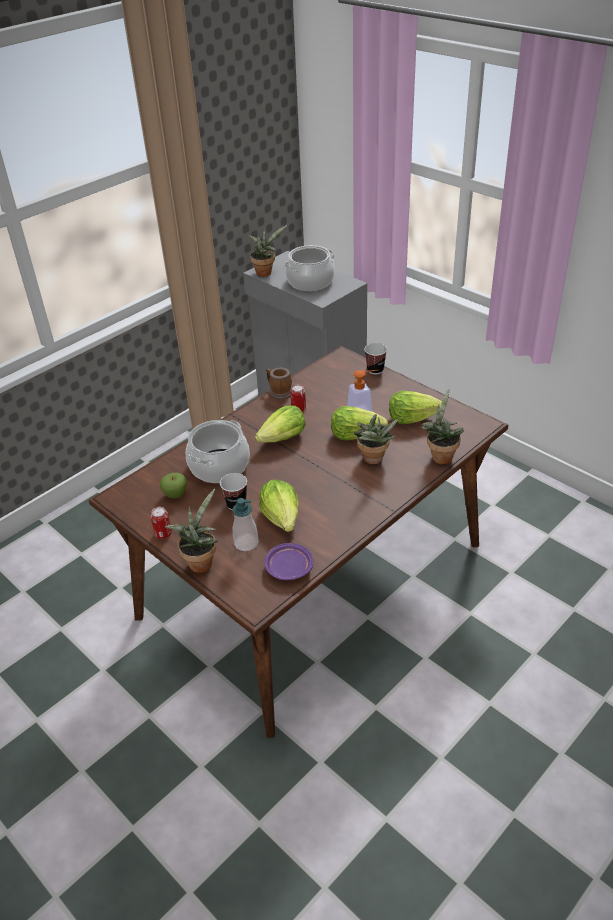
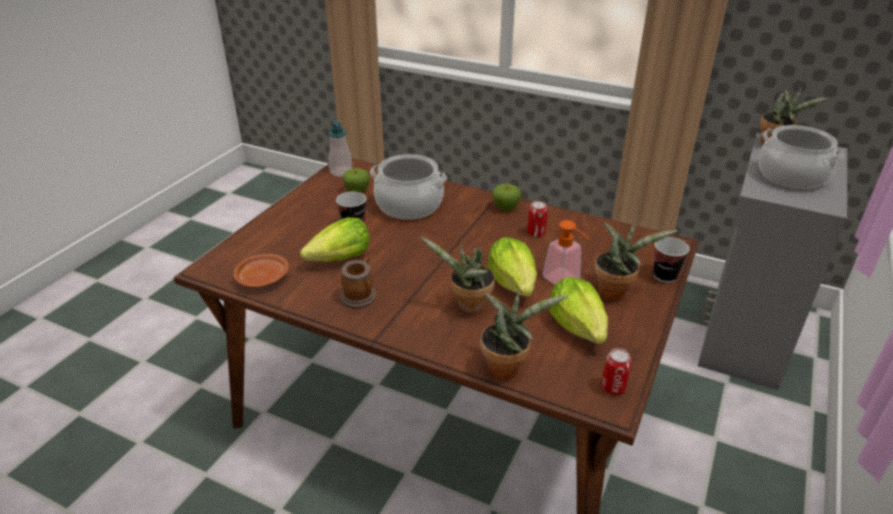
camera: 70 degrees right, 5 degrees down
(163, 534) = (300, 198): can -> can (613, 387)
(201, 561) = (266, 225): potted plant -> potted plant (615, 291)
(246, 543) = (296, 245): soap dispenser -> soap dispenser (341, 172)
(255, 416) = (505, 208): none -> apple
(278, 391) = (561, 213): mug -> mug (360, 295)
(283, 438) = (475, 233): lettuce -> none
(288, 567) = (263, 278): purple plate -> brown plate

